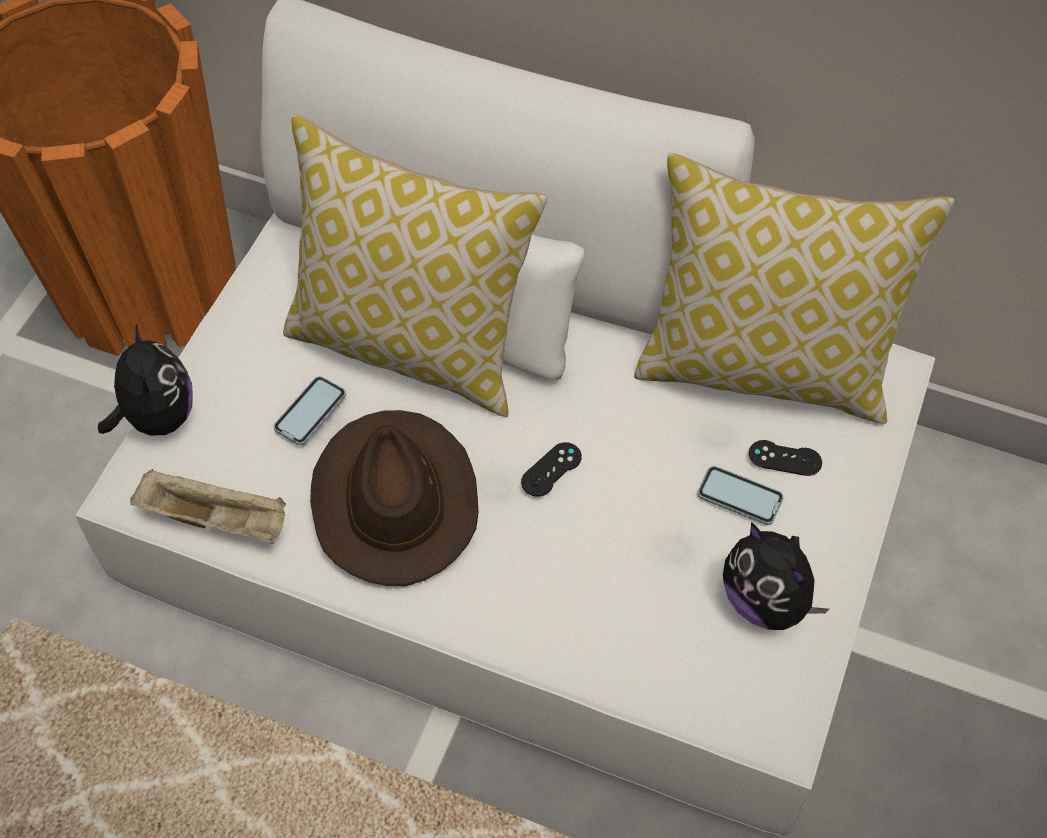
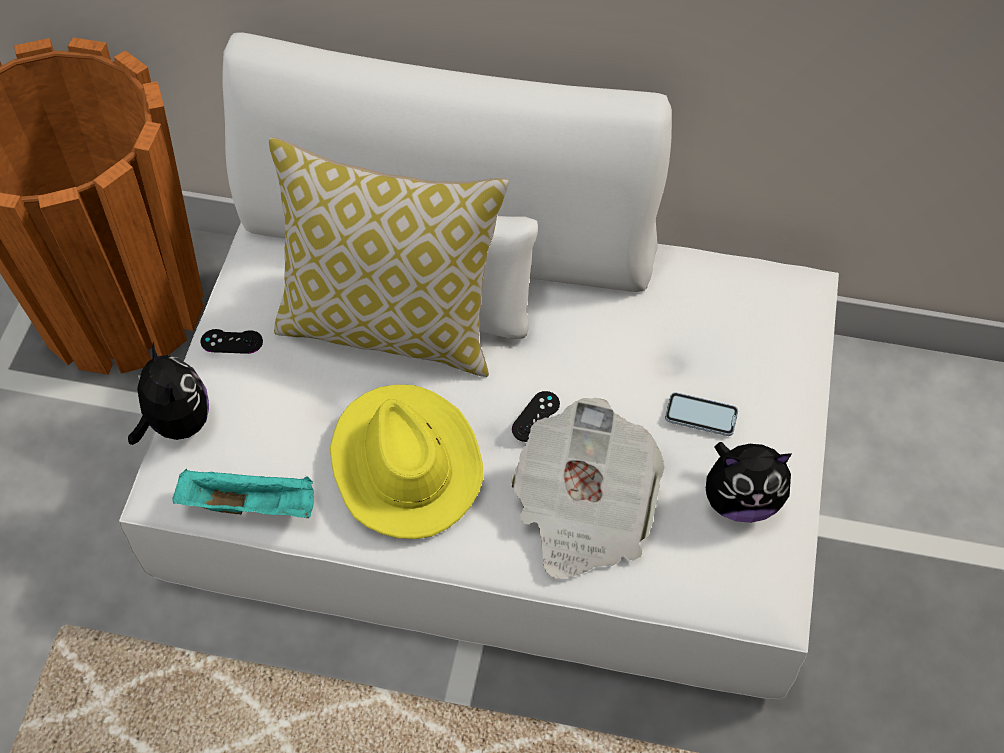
camera: 10 degrees left, 0 degrees up
(217, 519) = (251, 505): beige tray -> turquoise tray
(310, 412) = (313, 398): phone -> none
(394, 500) = (404, 463): brown hat -> yellow hat
(582, 585) = (583, 511): none -> newspaper
(765, 367) = (699, 302): pillow -> none
(766, 601) = (740, 500): plush toy -> plush toy turned 45 degrees counterclockwise
(785, 458) = (732, 377): black game controller -> black game controller (231, 341)

